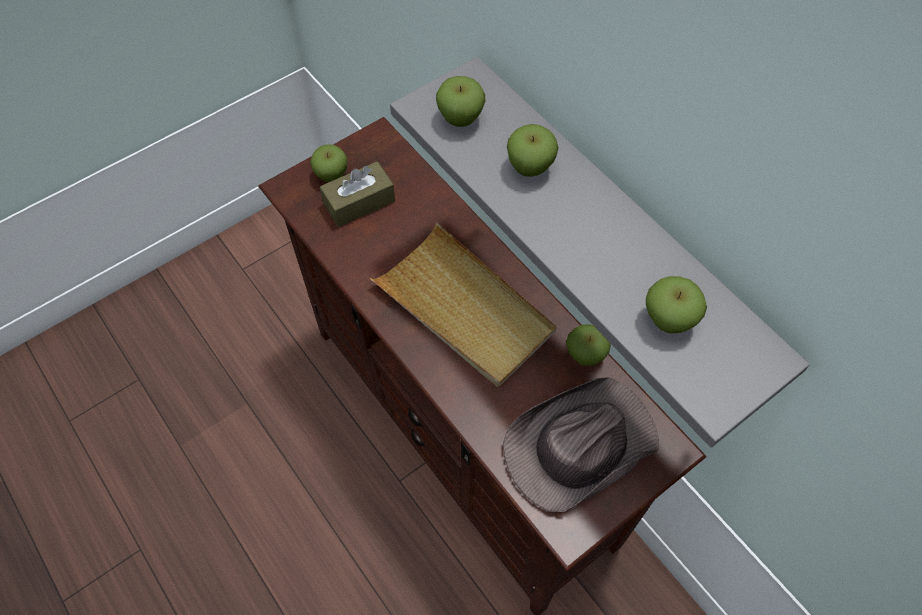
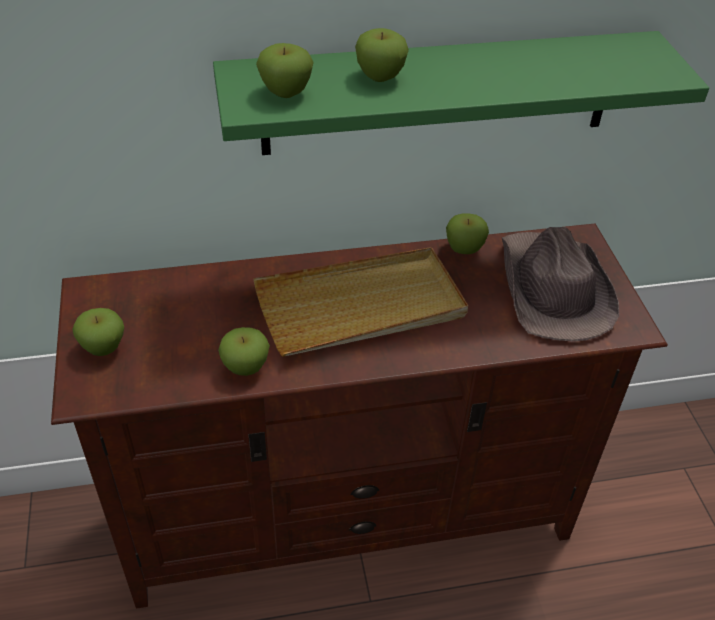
camera: 65 degrees left, 15 degrees down
(359, 202) = (163, 338): brown tissue box -> none
(614, 225) = (439, 93): grey shelf -> green shelf
(668, 319) = (589, 68): apple -> apple (245, 367)

